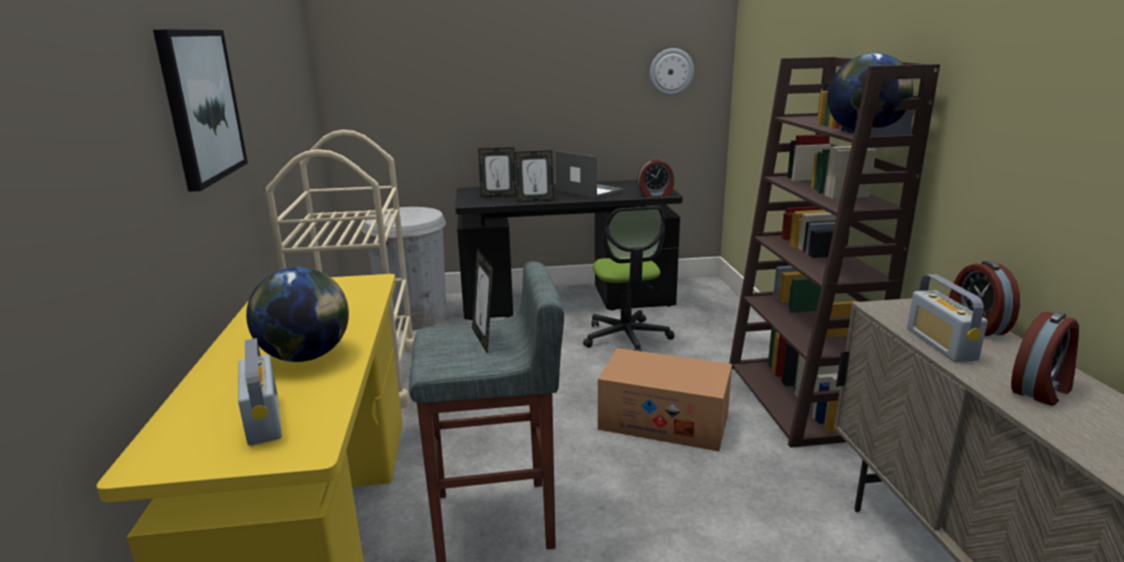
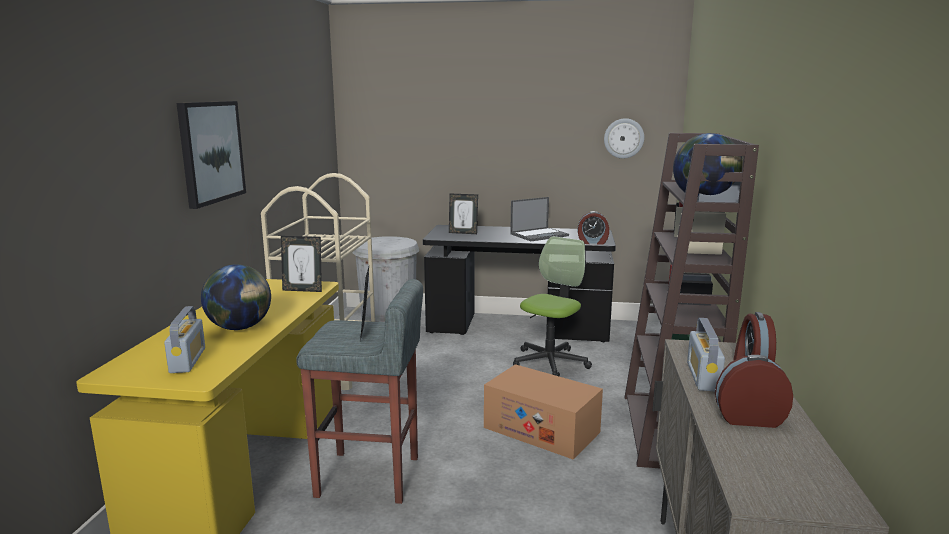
camera: 15 degrees right, 5 degrees down
(535, 200) = (489, 239): picture frame -> picture frame (303, 290)
(589, 191) = (539, 235): laptop -> laptop turned 90 degrees clockwise
(626, 337) = (550, 362): office chair -> office chair turned 150 degrees counterclockwise
(1042, 390) = (749, 418): alarm clock -> alarm clock turned 150 degrees counterclockwise

